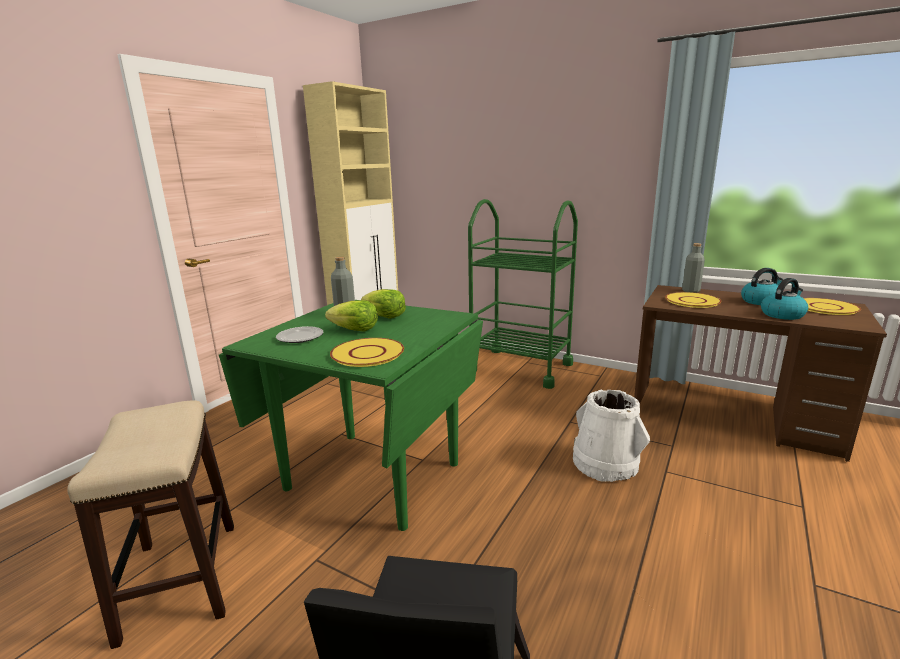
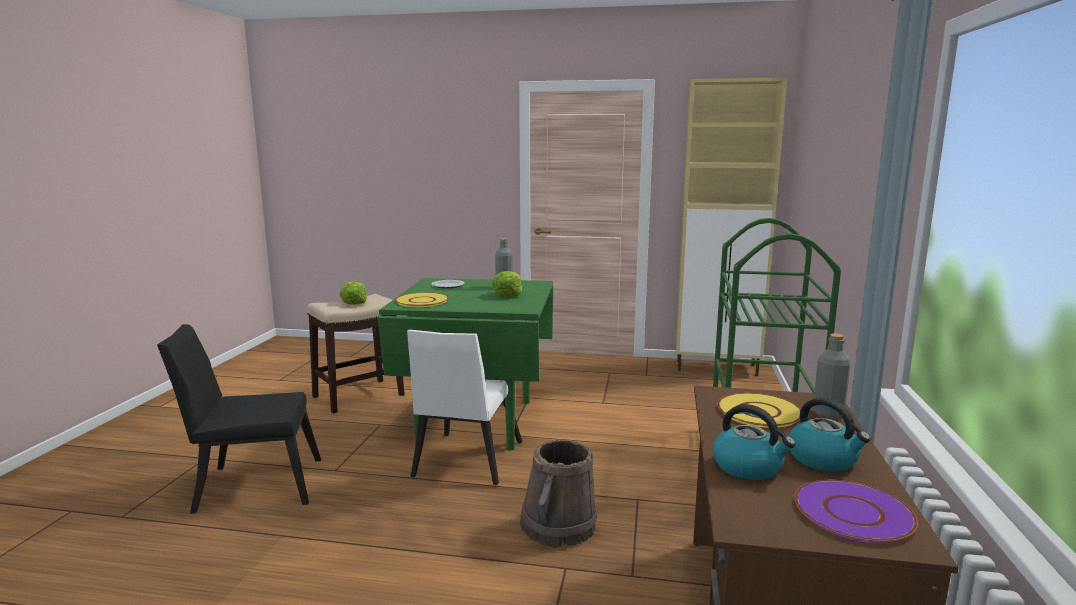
camera: 70 degrees right, 5 degrees down
(355, 330) = (470, 293): lettuce -> lettuce (354, 302)
(469, 498) = (464, 462): none -> white chair
(605, 463) = (558, 526): white bucket -> brown bucket
(826, 307) = (853, 513): yellow plate -> purple plate

